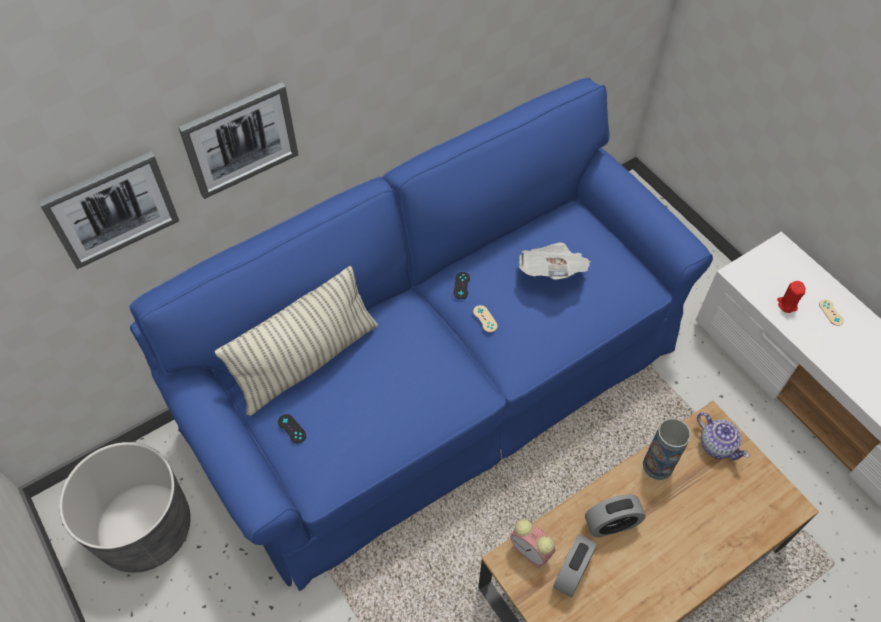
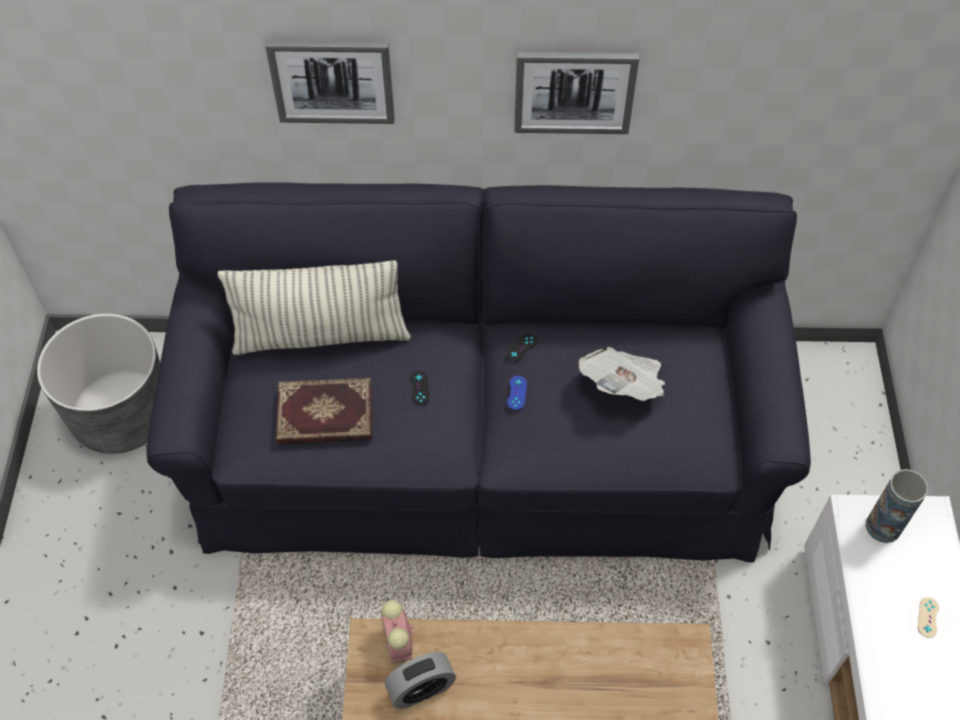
camera: 35 degrees right, 0 degrees up
(111, 209) = (184, 90): picture -> picture (574, 91)
(292, 429) = (258, 388): black game controller -> black game controller (419, 388)
(361, 418) = (325, 415): none -> book
(440, 382) = (480, 445): blue sofa -> black sofa
(485, 319) = (517, 393): beige game controller -> blue game controller
(611, 524) = (497, 671): alarm clock -> none
(657, 465) = (592, 648): vase -> vase (883, 526)
(717, 444) = (673, 669): teapot -> none
(787, 304) = (881, 577): red candle -> none

